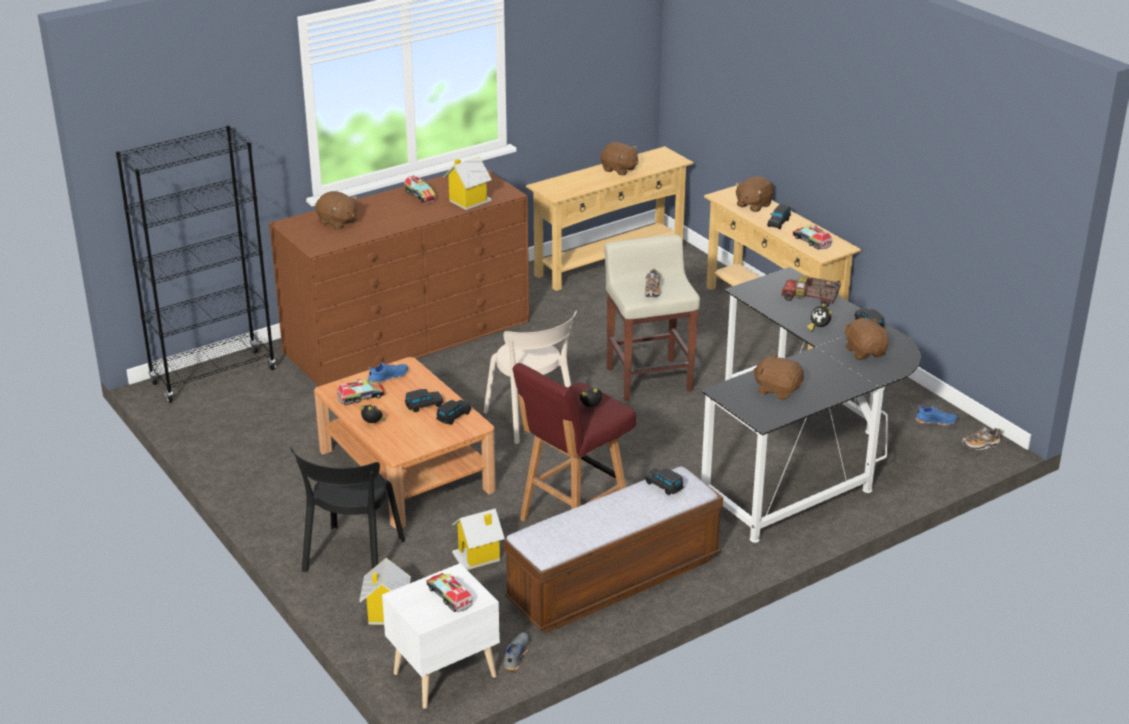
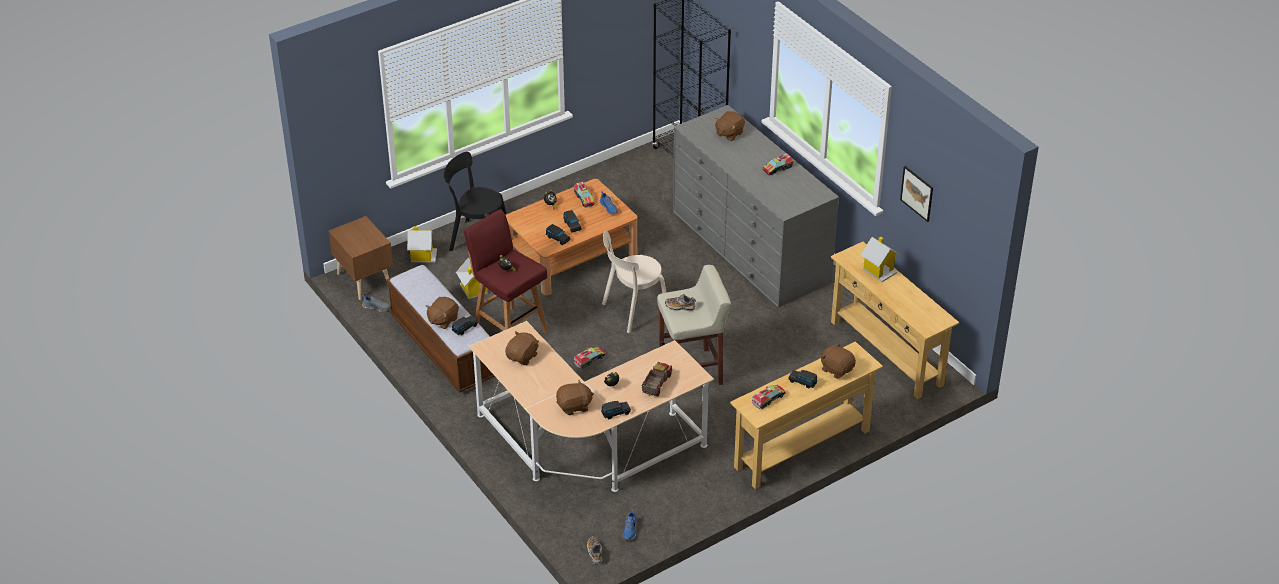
camera: 90 degrees right, 10 degrees up
(408, 336) = (750, 246): brown dresser -> grey dresser
(442, 674) = (364, 279): white nightstand -> brown nightstand
(449, 596) = (359, 239): toy truck -> toy truck (589, 360)
(468, 201) = (769, 192): toy house -> toy house (879, 270)
(558, 73) = (917, 193): none -> picture
(619, 170) = (901, 293): brown plush toy -> brown plush toy (442, 320)
(803, 453) = (586, 448): black desk -> beige desk

